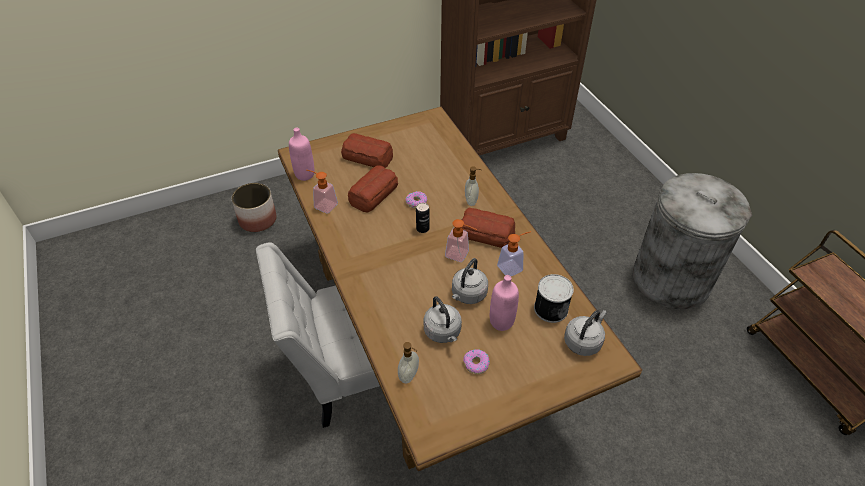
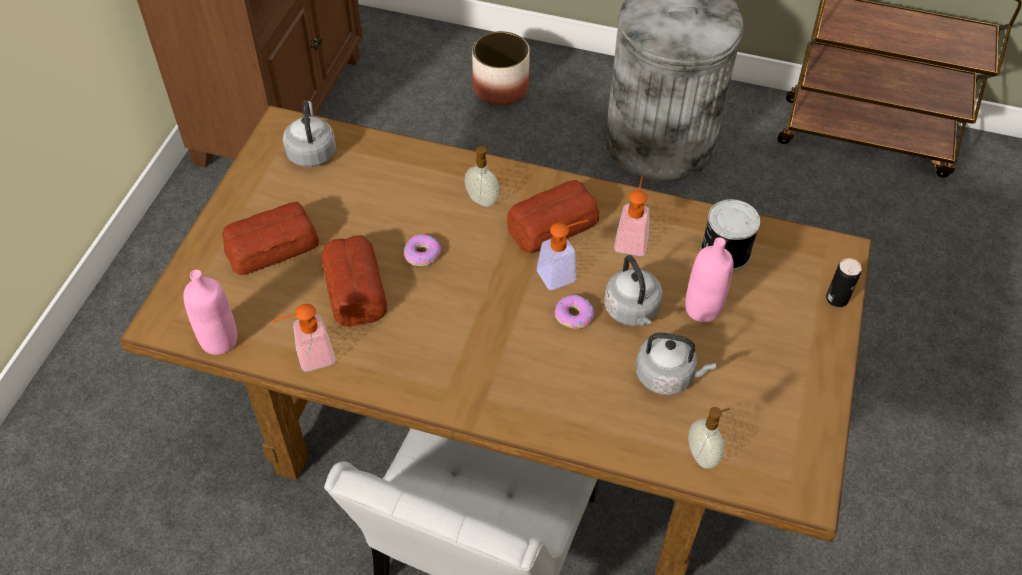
camera: 50 degrees left, 5 degrees up
(257, 219) = (72, 493): planter -> planter (500, 88)
(422, 228) = (476, 280): can -> can (836, 299)
(476, 364) = (742, 376): donut -> donut (573, 315)
(583, 341) = (795, 258): grey kettle -> grey kettle (311, 152)

